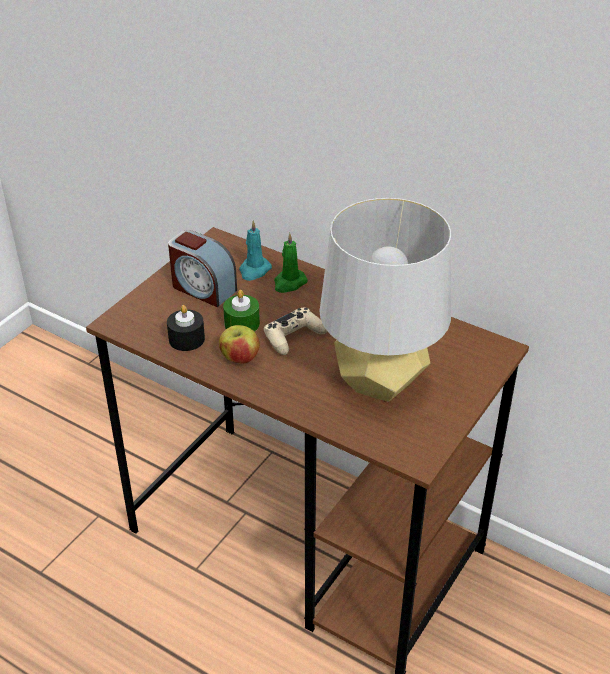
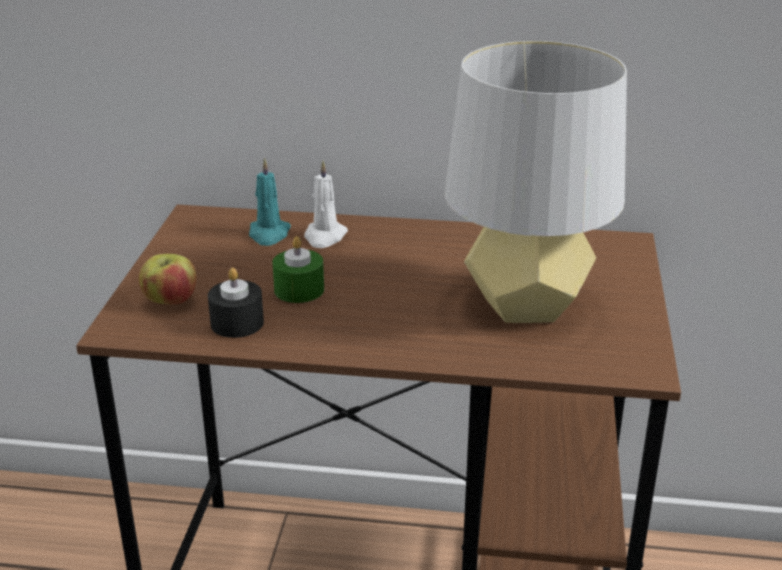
camera: 25 degrees left, 10 degrees down
(202, 288) = (215, 266): alarm clock -> none
(240, 358) = (328, 326): apple -> apple (171, 301)
(289, 283) = (324, 237): green candle -> white candle
(293, 337) = (378, 287): beige game controller -> none

